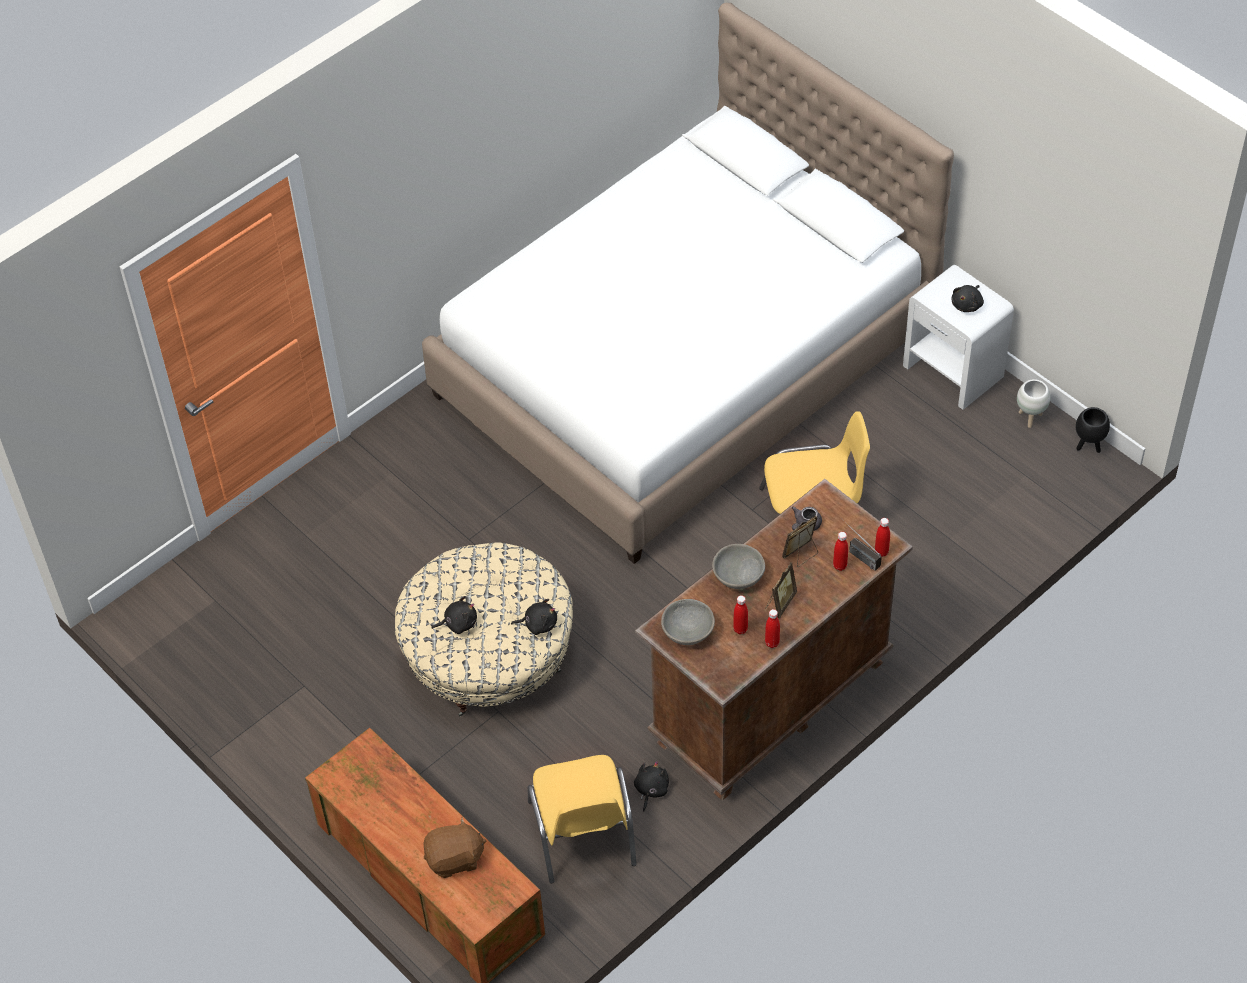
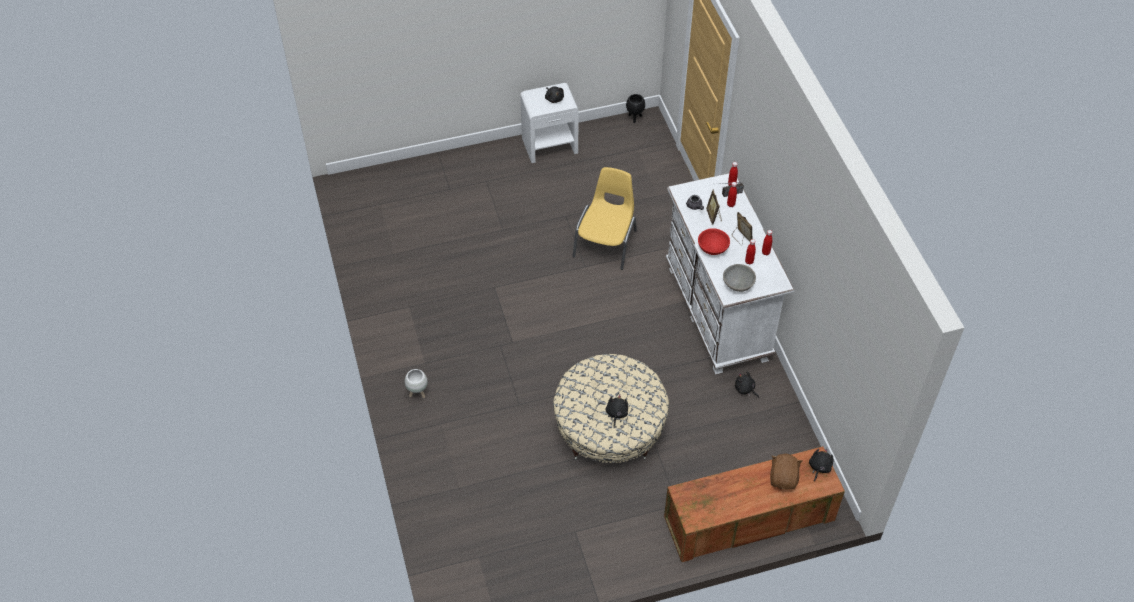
camera: 65 degrees left, 0 degrees up
(538, 624) = (639, 376): black plush toy -> black plush toy (819, 467)
(583, 835) = (758, 432): yellow chair -> none
(686, 362) = (461, 251): white bed -> none
(739, 576) = (713, 248): grey bowl -> red bowl
(770, 702) = (717, 313): brown dresser -> white dresser
(1030, 418) = (602, 131): white planter -> white planter (418, 393)

